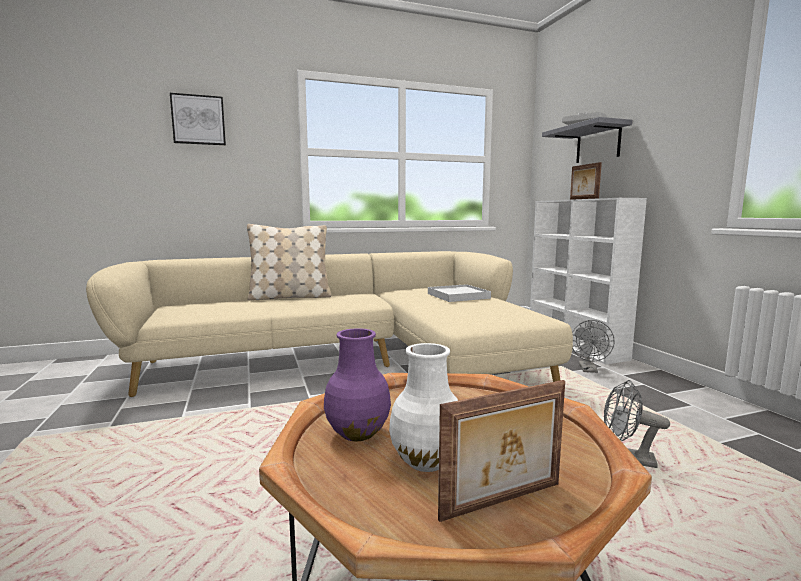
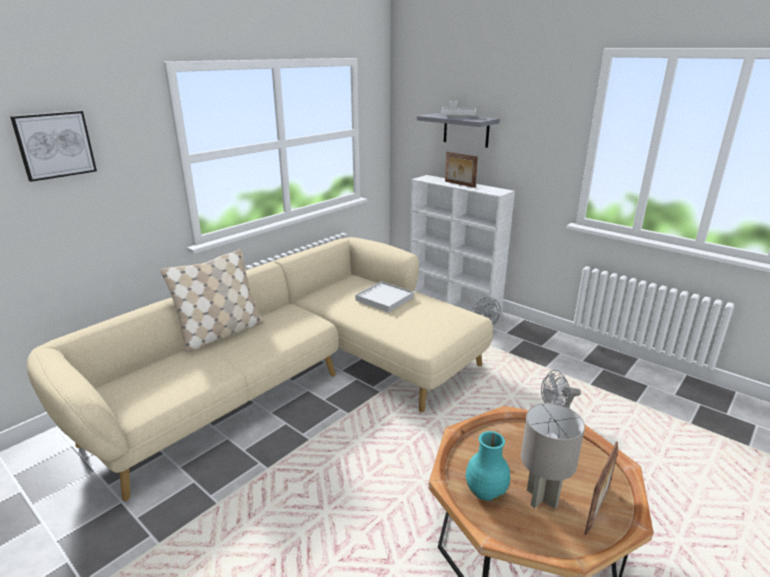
camera: 30 degrees left, 15 degrees up
(357, 433) = (485, 492): purple vase -> turquoise vase
(427, 461) = (542, 498): white vase -> grey table lamp

